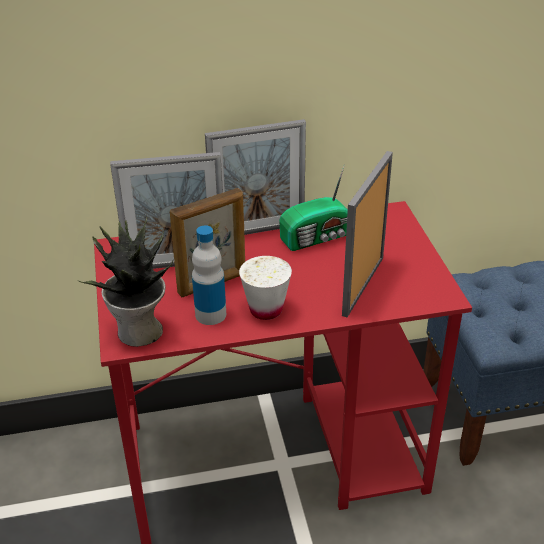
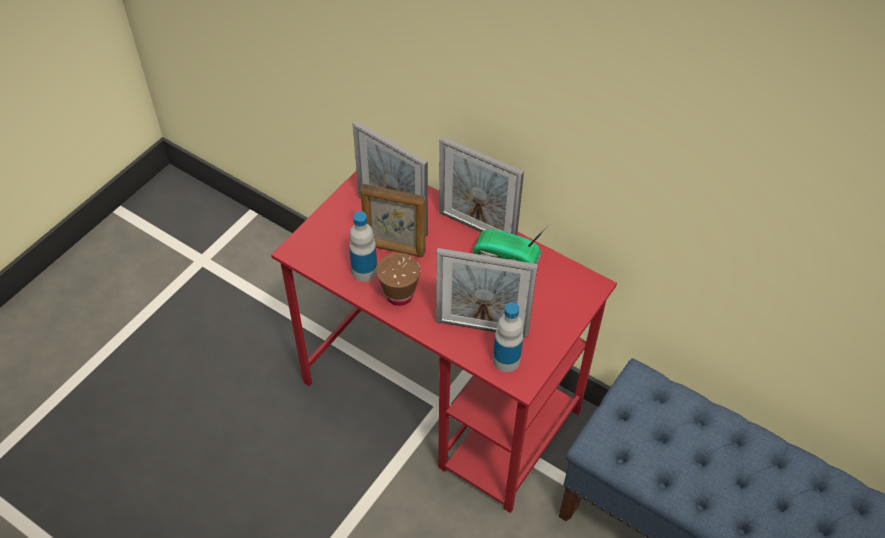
camera: 45 degrees right, 15 degrees up
(139, 332) = (312, 251): potted plant -> none
(266, 310) = (399, 295): white cup -> brown cup
(363, 286) = (482, 328): picture frame -> picture frame turned 150 degrees counterclockwise
(413, 292) = (506, 360): none -> bottle

